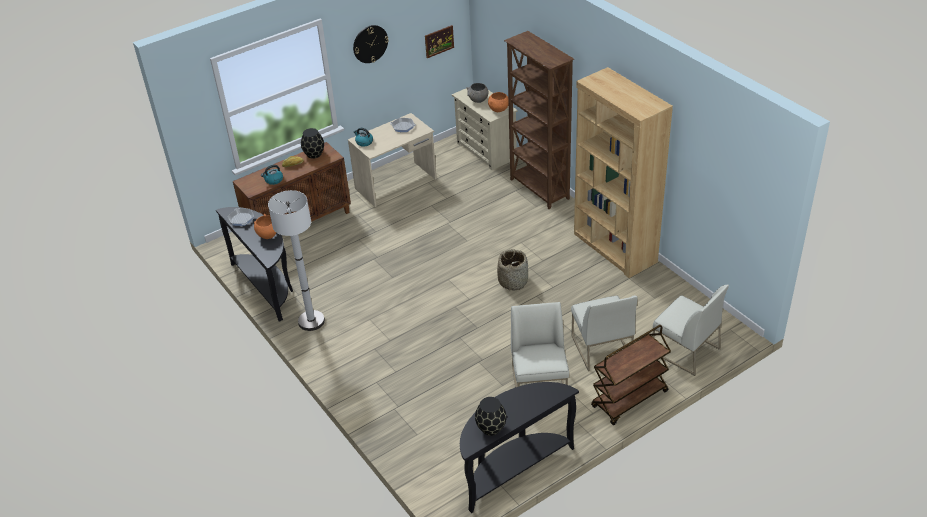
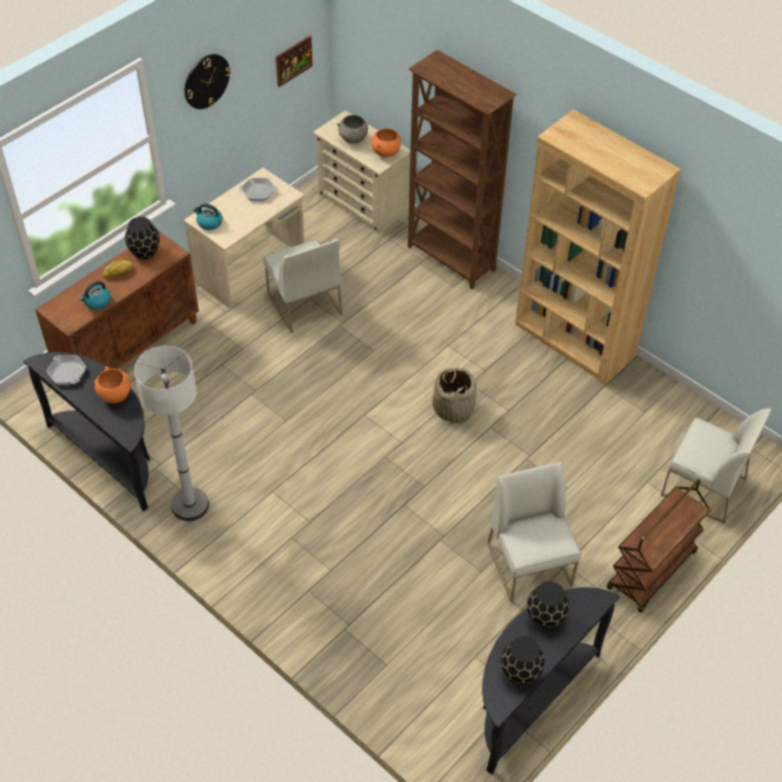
camera: 15 degrees left, 10 degrees up
(520, 396) = (545, 617): none -> black vase
(601, 348) = (595, 497): white chair -> white chair (303, 303)

